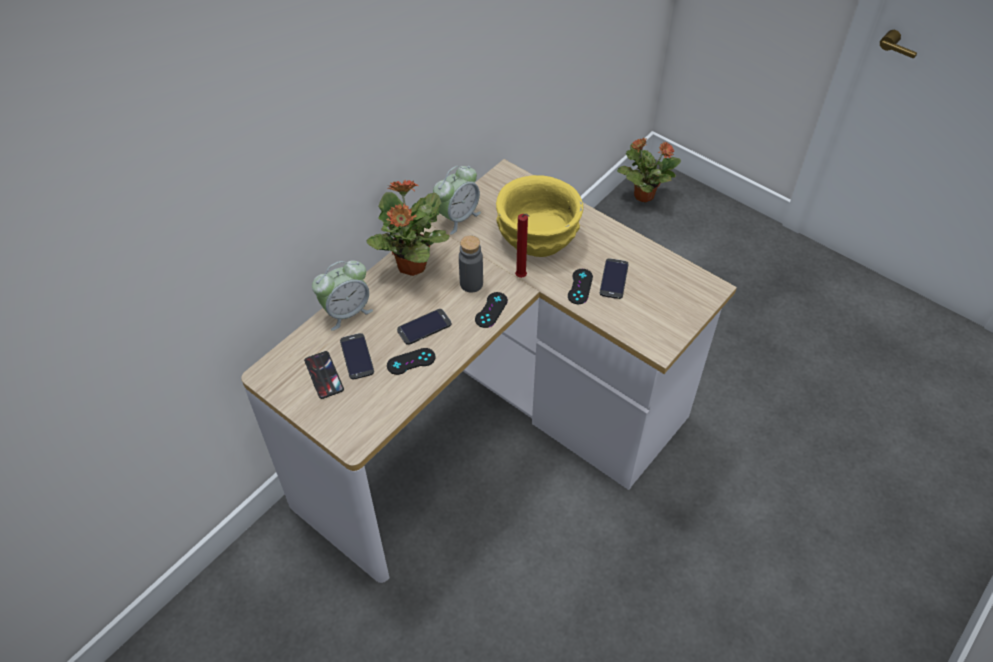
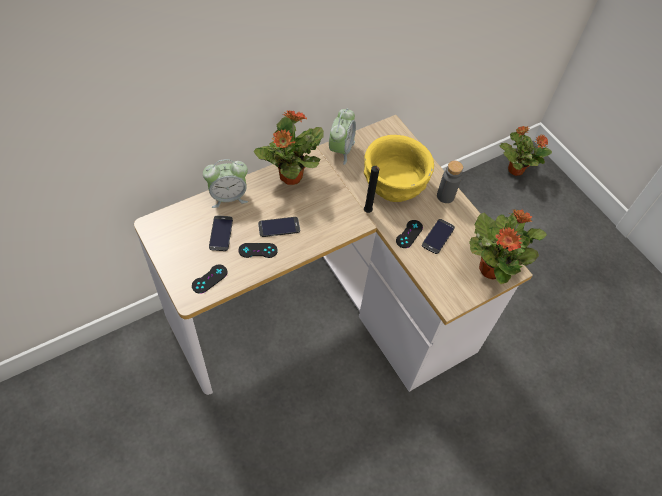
camera: 15 degrees right, 5 degrees up
(324, 375) = (191, 239): phone -> none
(457, 217) = (341, 150): alarm clock -> alarm clock turned 45 degrees counterclockwise
(471, 283) = (328, 205): grey bottle -> grey bottle (445, 196)
(491, 310) = (334, 230): black game controller -> black game controller (209, 279)
(522, 278) = (368, 212): red candle -> black candle
(689, 294) = (491, 268): none -> potted plant

